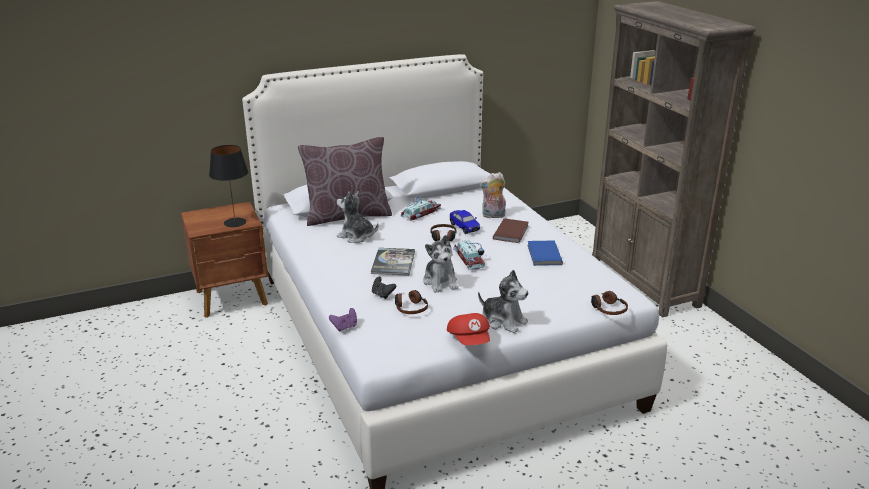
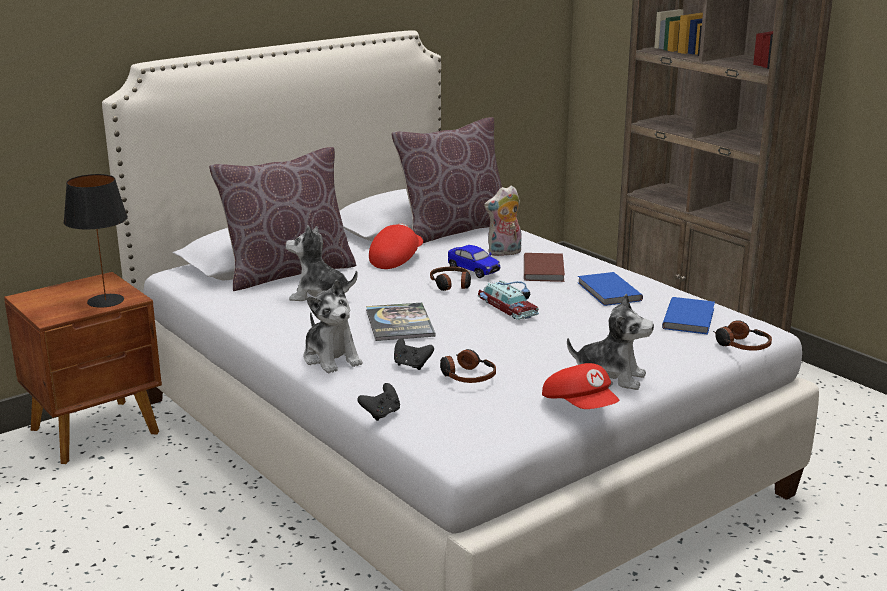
camera: 15 degrees left, 5 degrees down
(345, 327) = (381, 414): purple game controller -> black game controller
(420, 213) = (396, 259): toy car -> red cap
(440, 282) = (487, 339): plush toy -> plush toy (331, 358)
(470, 194) = (453, 230): none -> brown pillow
(586, 283) = (690, 318): none -> blue book

